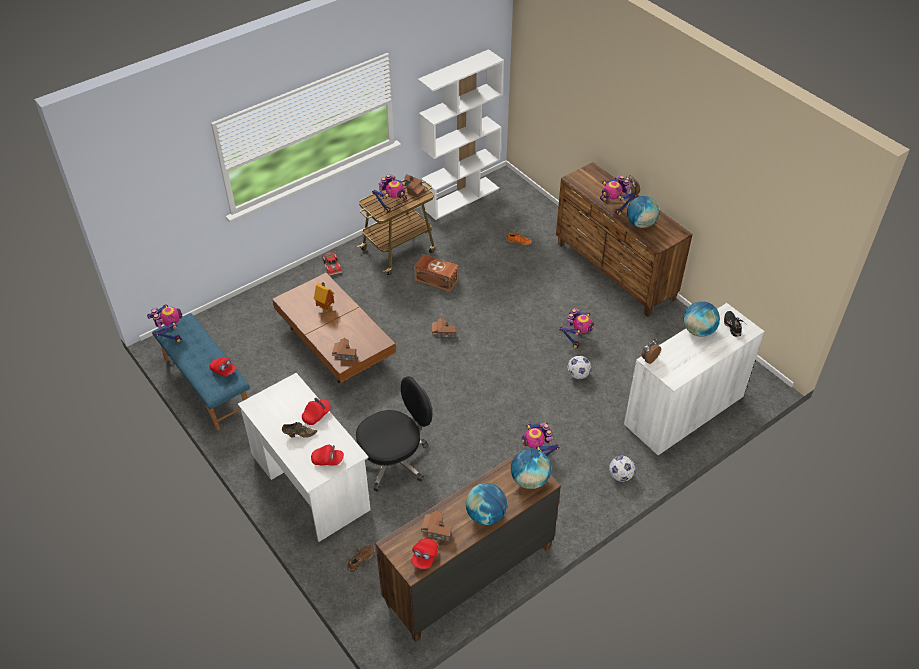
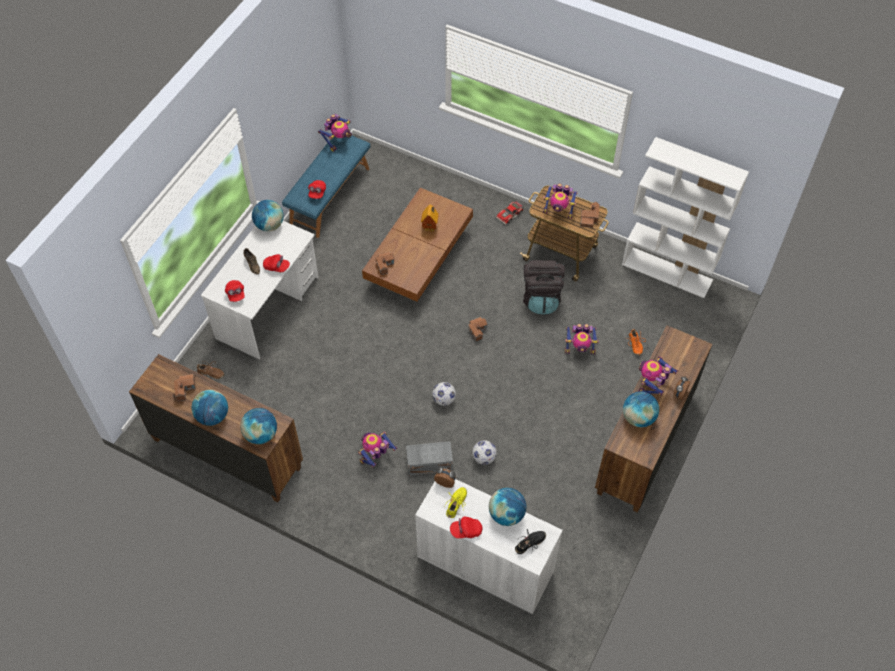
camera: 65 degrees right, 10 degrees up
(257, 404) = (269, 225): none -> globe
(394, 460) = (316, 354): black office chair -> none
(424, 557) = (157, 390): red cap -> red cap (466, 531)
(436, 279) = (541, 298): brown storage box -> black backpack
(563, 415) = (428, 462): none -> grey storage box
(576, 336) = (533, 440): toy robot -> toy robot (579, 348)
(620, 476) = (380, 533): football -> football (443, 399)
(674, 359) = (456, 504): none -> yellow shoe

